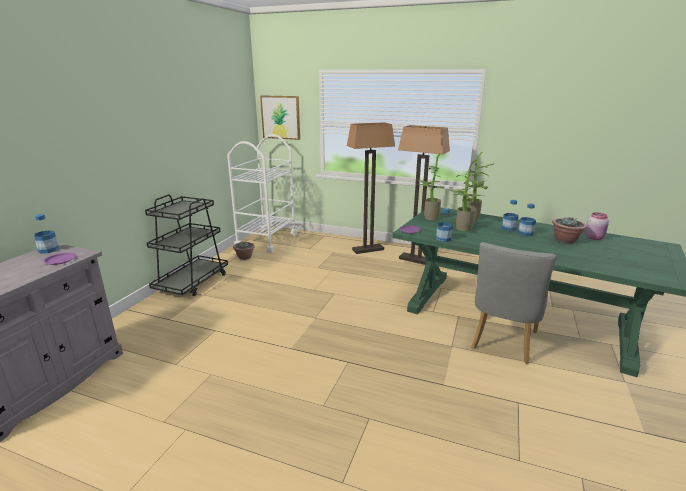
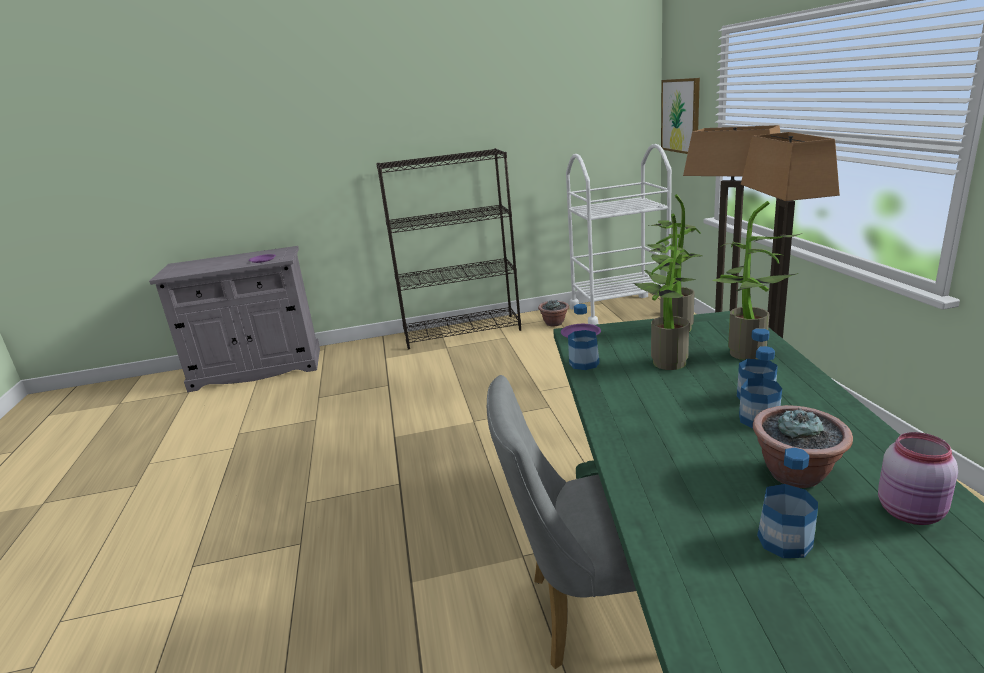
camera: 60 degrees right, 0 degrees up
(48, 250) = (281, 250): bottle -> bottle (784, 541)
(192, 282) = (462, 331): black cart -> black bookcase

